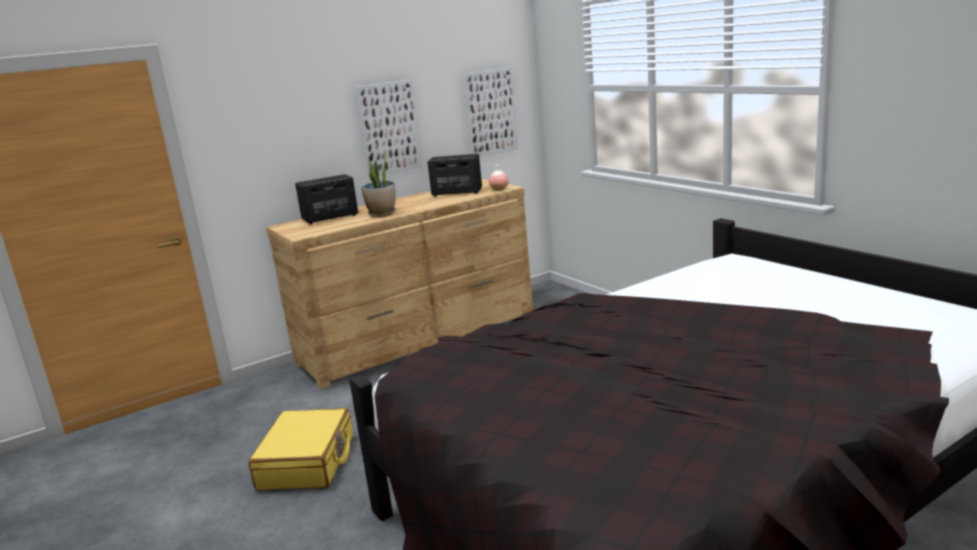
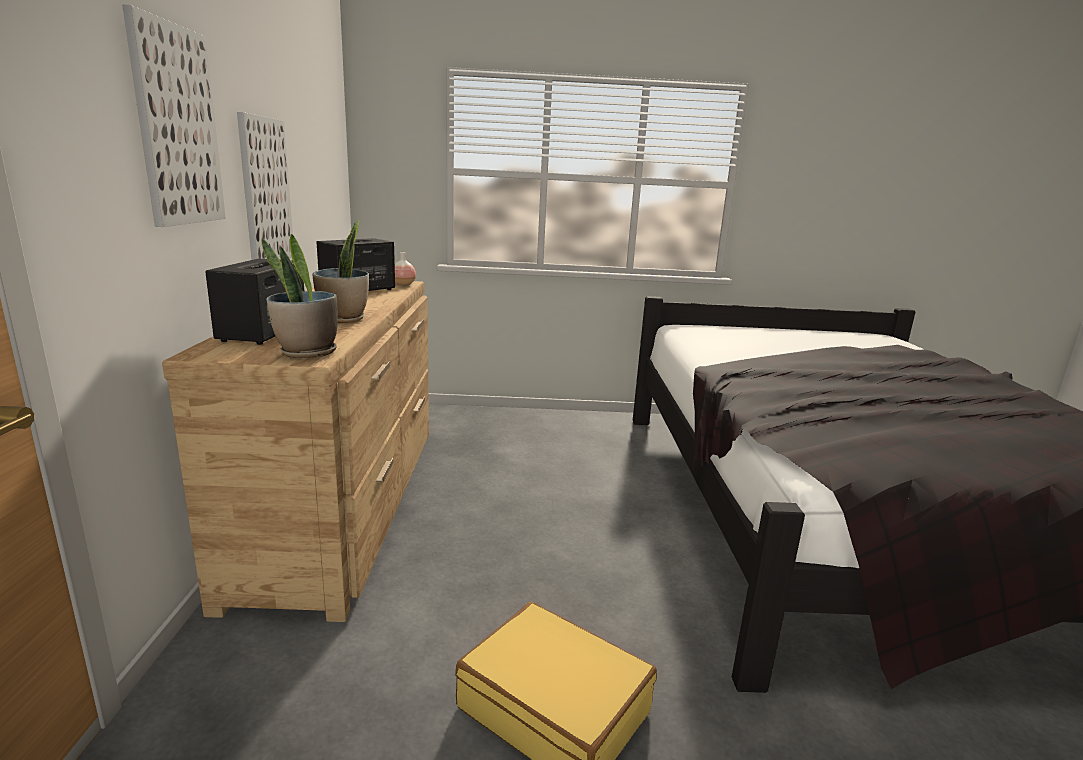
camera: 60 degrees left, 0 degrees up
(308, 232) = (307, 353): none -> potted plant
(490, 112) = (328, 189): picture -> picture (177, 126)

